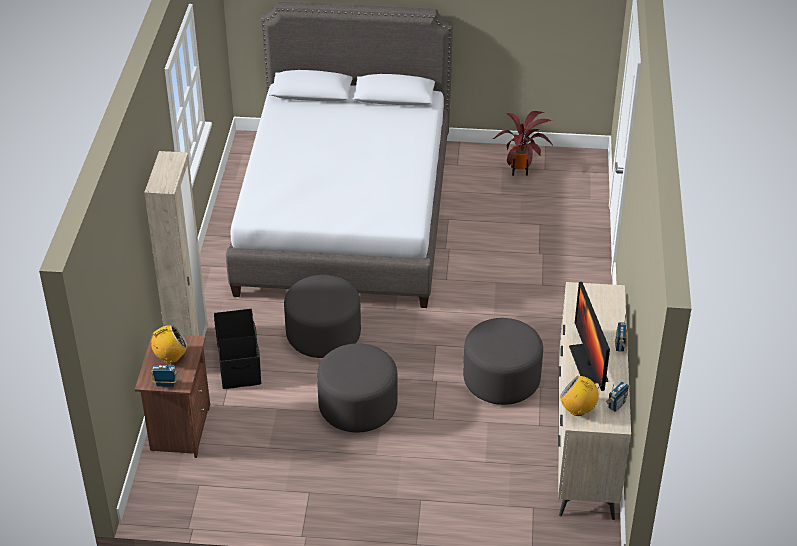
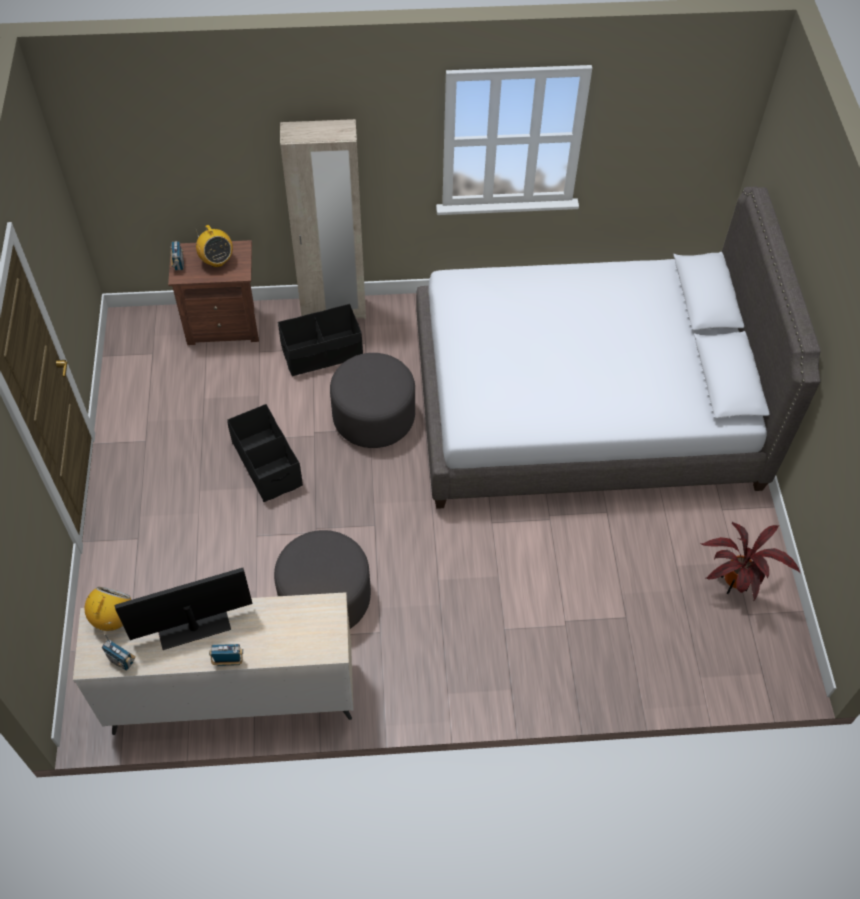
camera: 80 degrees right, 15 degrees up
(357, 407) = (267, 464): grey ottoman -> black storage box

